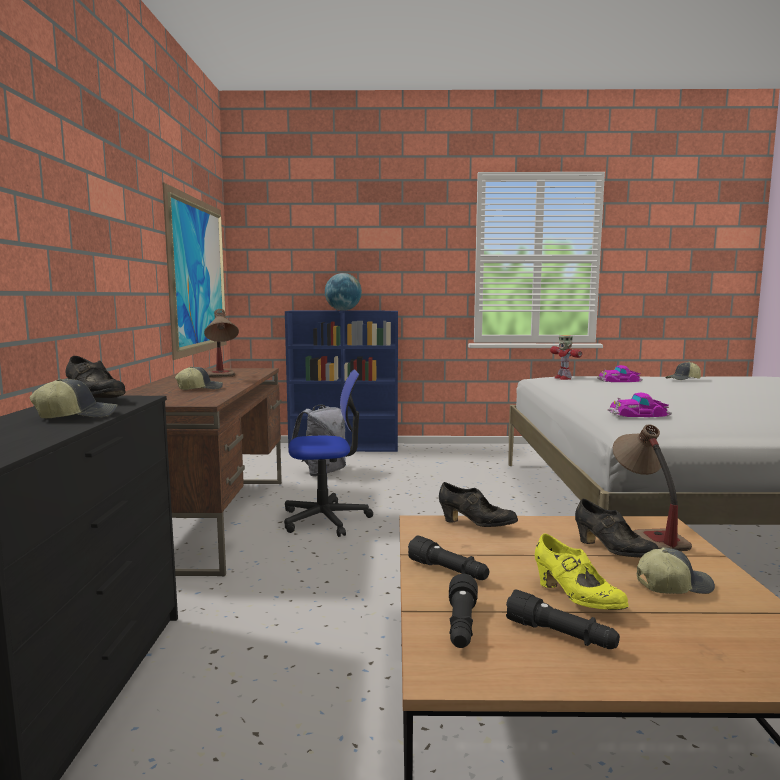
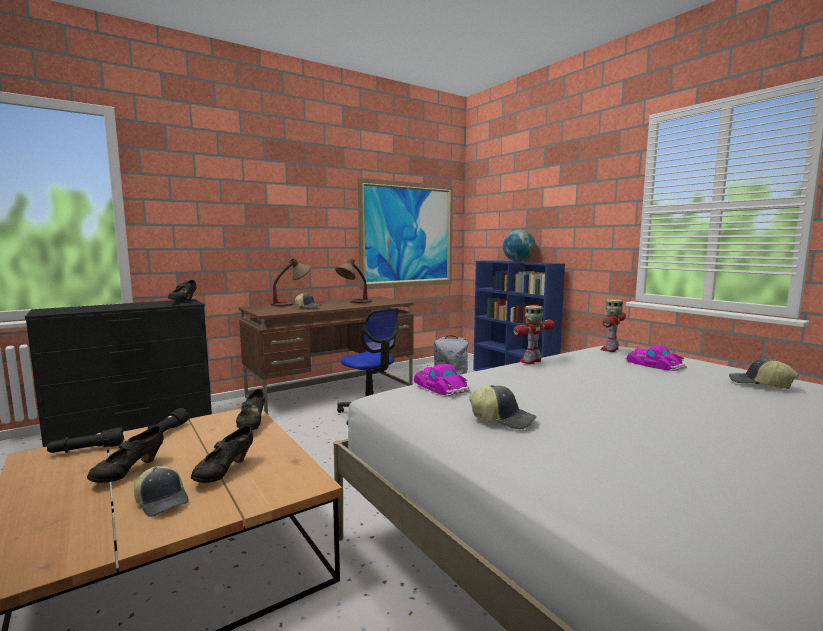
camera: 55 degrees right, 0 degrees up
(77, 416) = (138, 306): cap -> cap (503, 419)
(561, 636) = (73, 475): black flashlight -> none
(576, 599) = (129, 472): yellow shoe -> black shoe
(578, 392) = (531, 361): none -> toy robot
(646, 532) = (282, 479): table lamp -> table lamp (292, 304)

